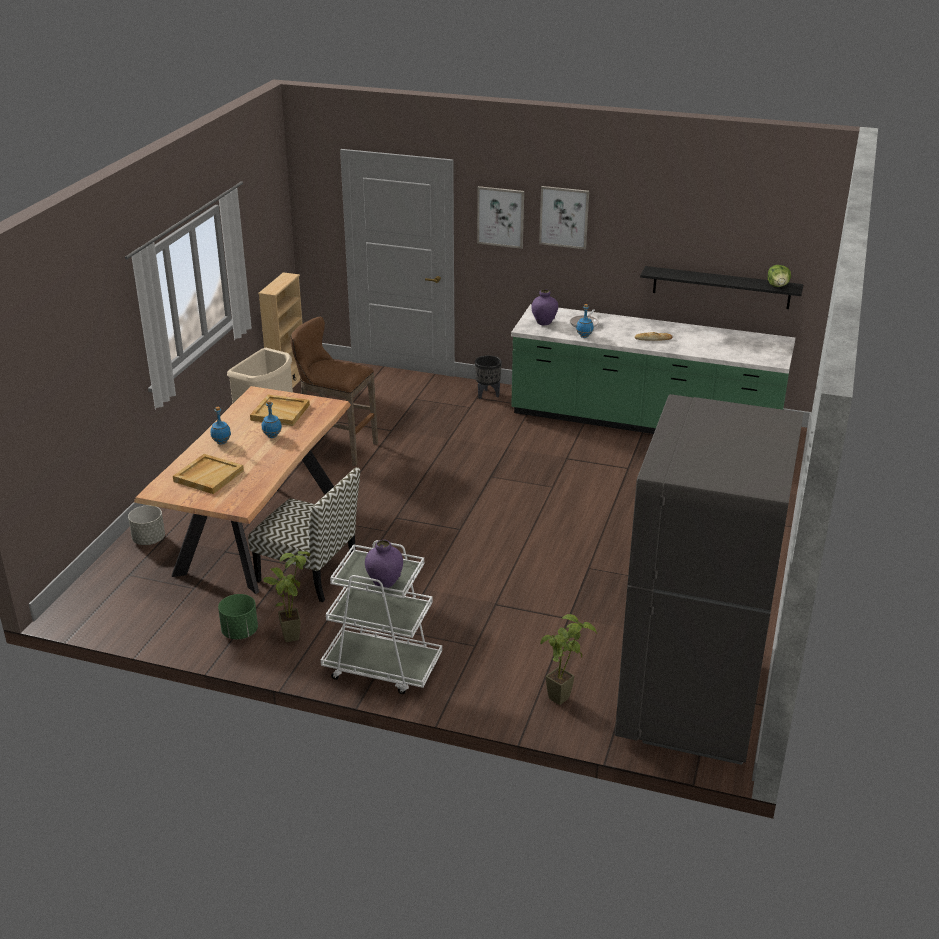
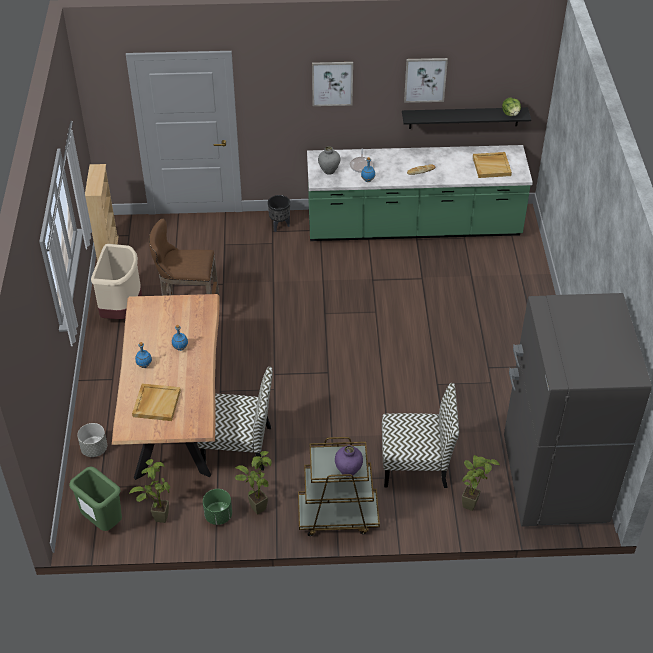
camera: 20 degrees left, 15 degrees up
(107, 606) = (102, 522): none -> green trash can
(170, 615) = (157, 516): none -> potted plant
(281, 412) = (171, 320): beige tray -> beige tray (492, 166)
(382, 667) = (337, 516): white cart -> brown cart
(500, 217) = (277, 89): picture -> picture (425, 79)
(514, 640) = (416, 464): none -> chair
(544, 322) = (329, 171): purple vase -> grey vase

